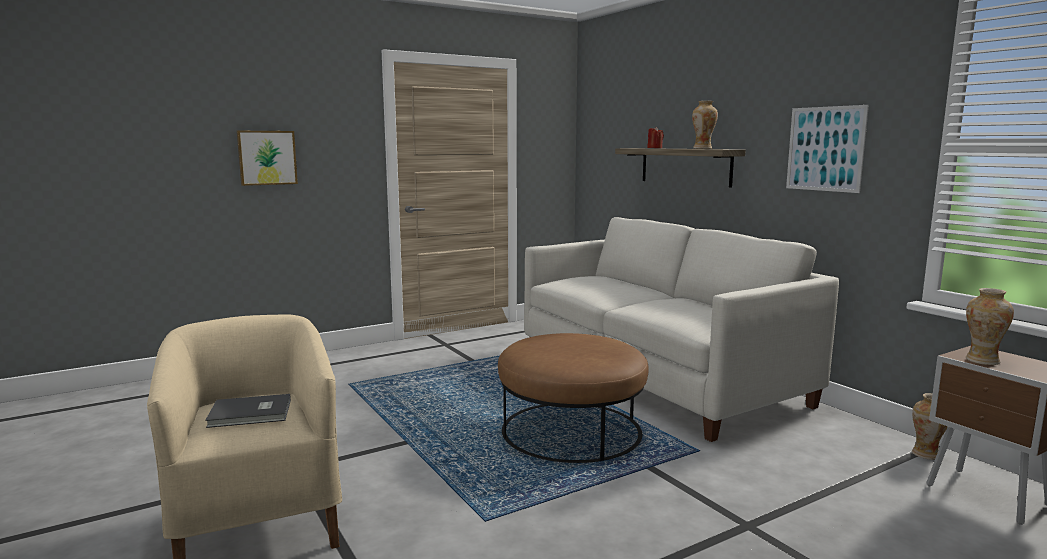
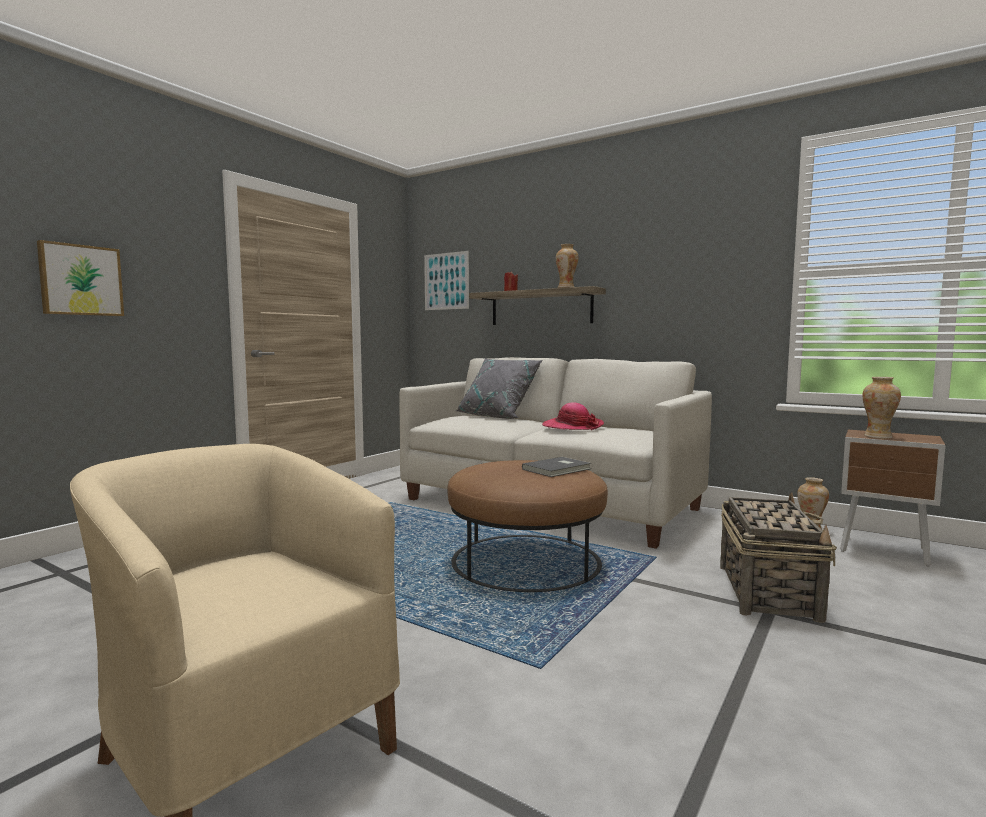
camera: 25 degrees left, 5 degrees down
(251, 414) = (249, 581): grey book -> grey book (558, 469)
(621, 281) = (498, 416): none -> grey pillow
(667, 303) = (572, 427): none -> hat
(772, 507) = (767, 591): none -> basket
(825, 149) = (686, 282): picture -> picture (446, 281)

